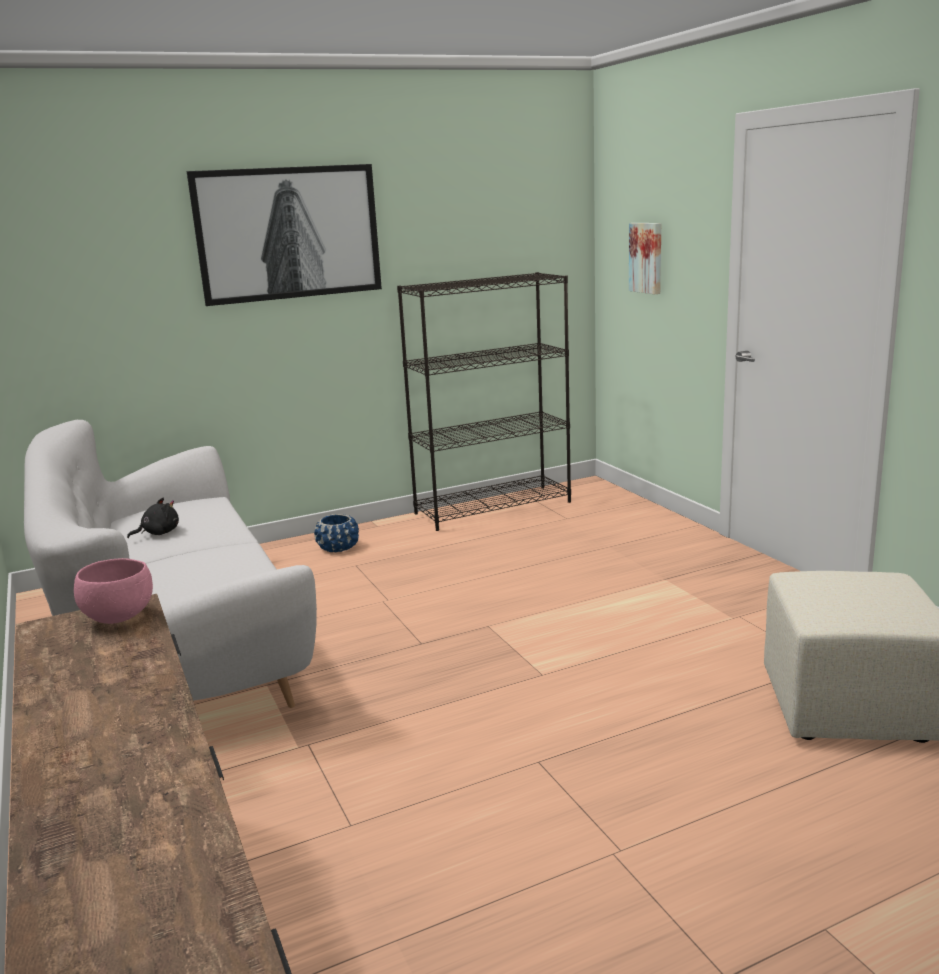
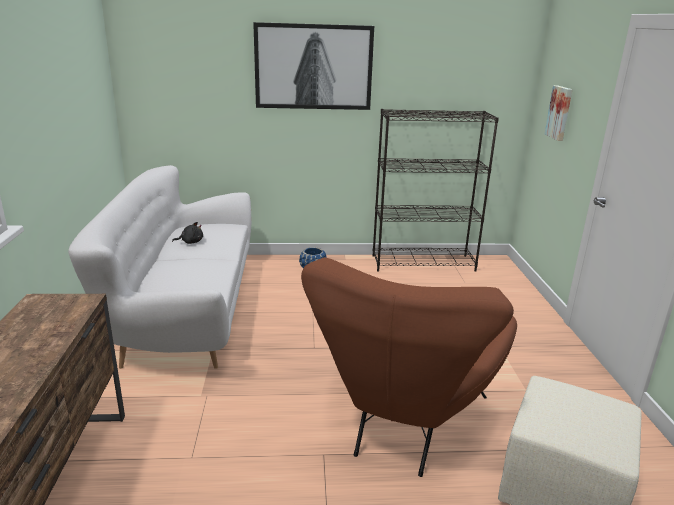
camera: 20 degrees right, 5 degrees up
(120, 617) = (73, 304): pink bowl -> none
(616, 698) = (403, 426): none -> brown armchair

